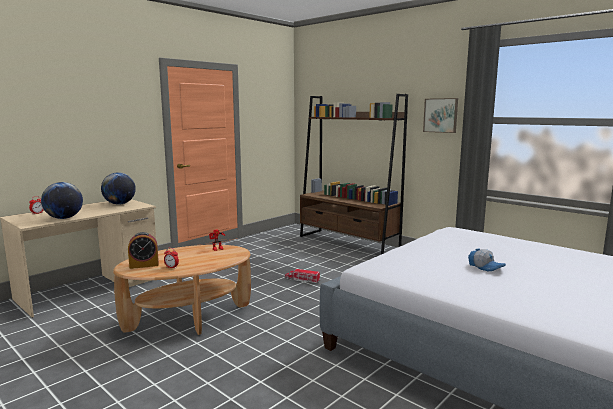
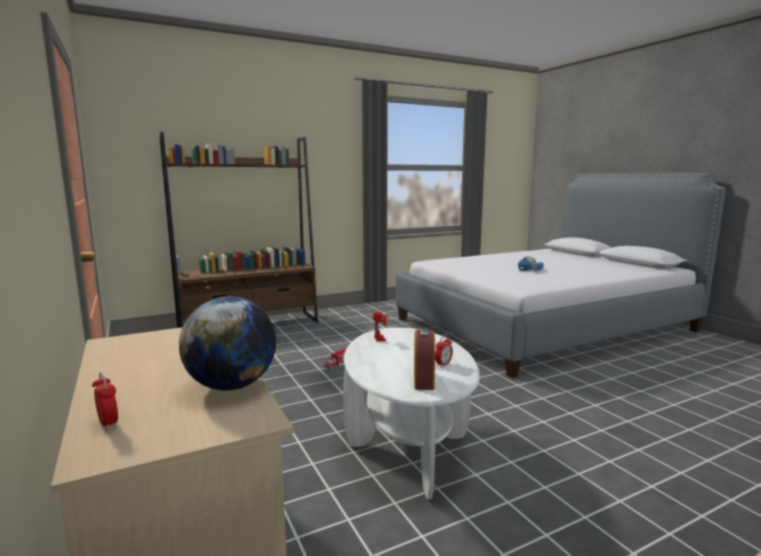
camera: 70 degrees left, 0 degrees up
(120, 204) = (153, 344): globe -> none
(189, 318) = (407, 441): brown coffee table -> white coffee table
(441, 115) = (332, 162): picture -> none

